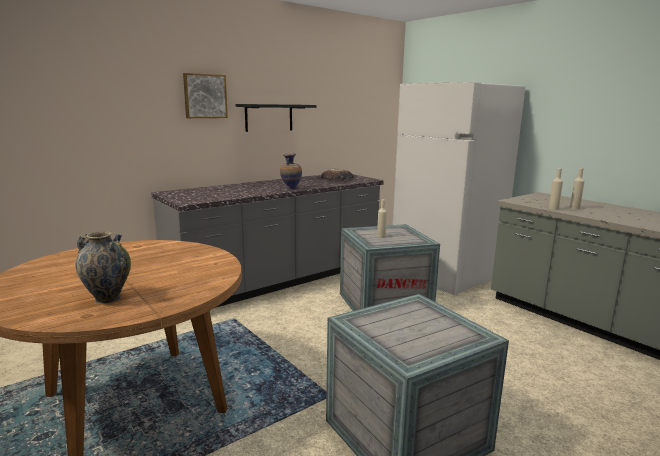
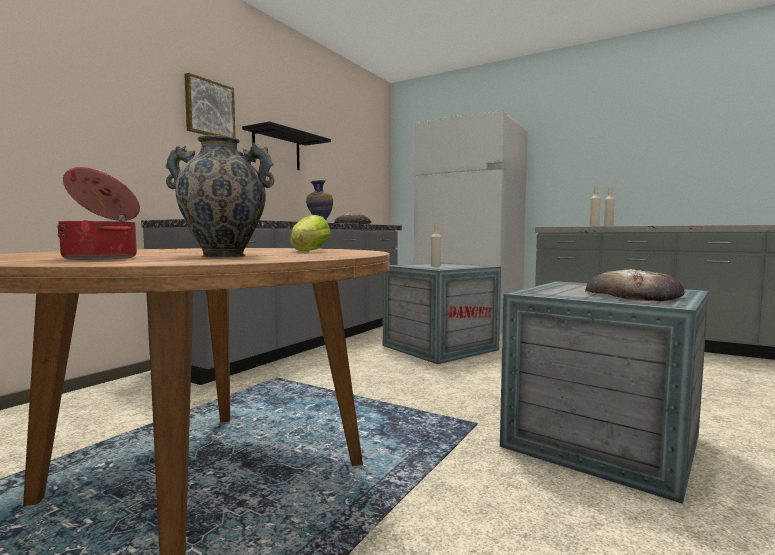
camera: 20 degrees left, 10 degrees down
(46, 297) = (103, 258): none -> cooking pot
(184, 278) = (307, 251): none -> lettuce
(420, 338) = (632, 295): none -> bread

